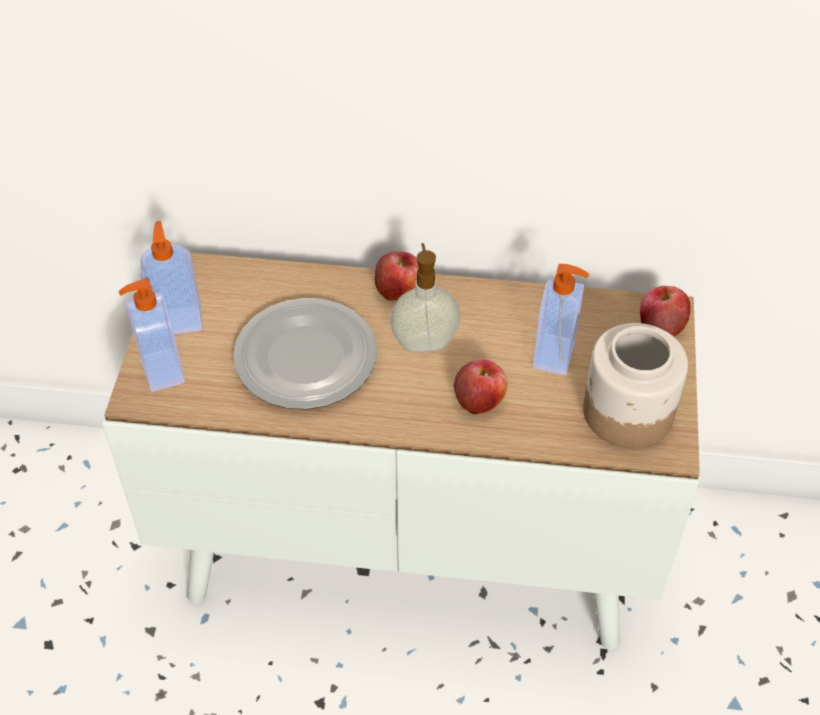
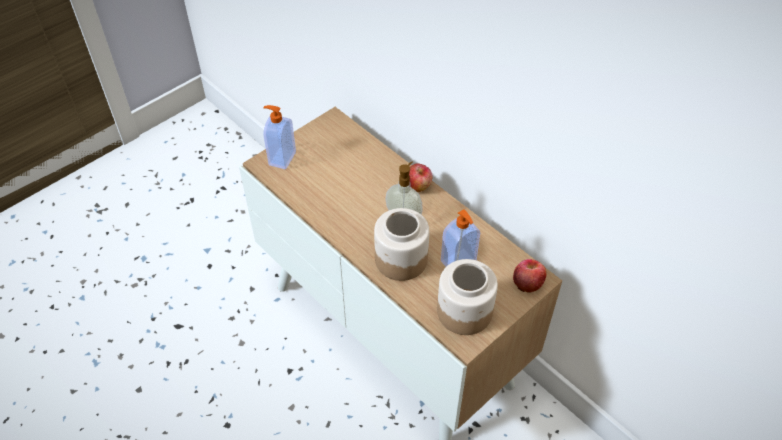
camera: 40 degrees right, 0 degrees up
(177, 320) = (310, 141): soap dispenser -> none
(308, 357) = (346, 191): plate -> none
(479, 400) = (400, 259): apple -> jar

